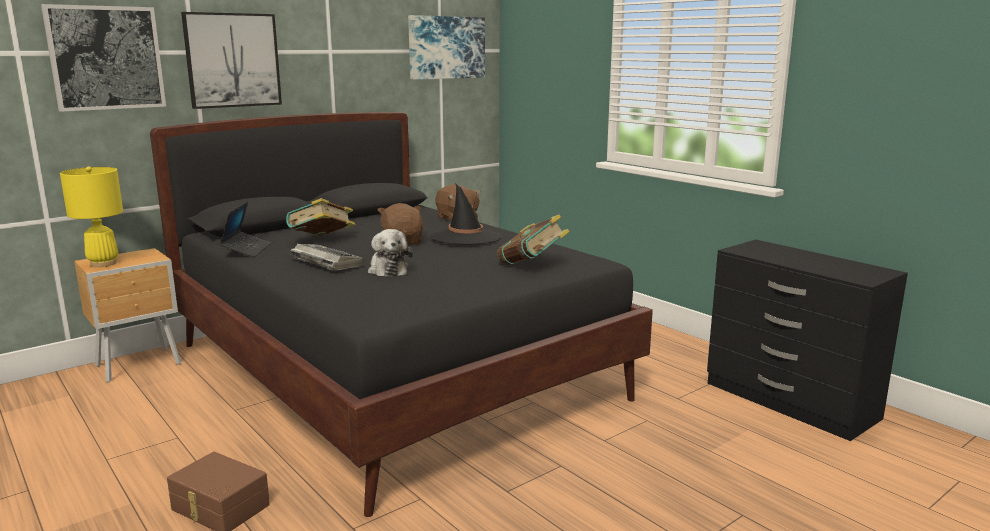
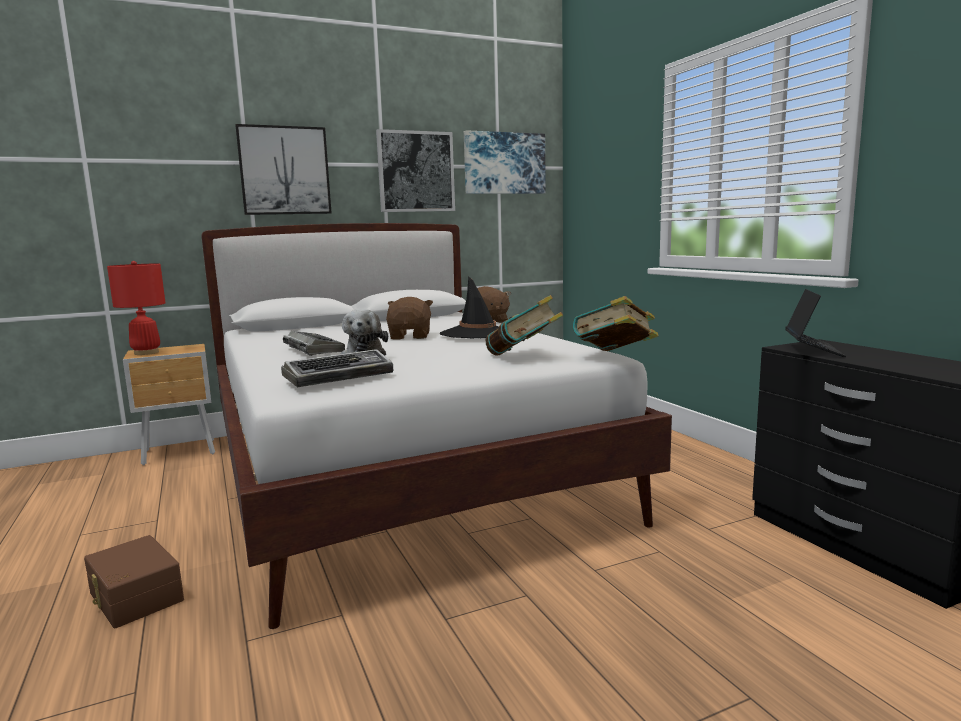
camera: 15 degrees right, 5 degrees down
(103, 264) = (146, 353): yellow table lamp -> red table lamp
(106, 58) = (164, 166): picture -> picture (416, 172)
(246, 250) = (257, 340): laptop -> laptop (812, 350)
(322, 241) = (334, 335): book -> book (615, 356)
(393, 370) = (401, 473): black bed -> white bed
(397, 297) = (340, 376): none -> keyboard

